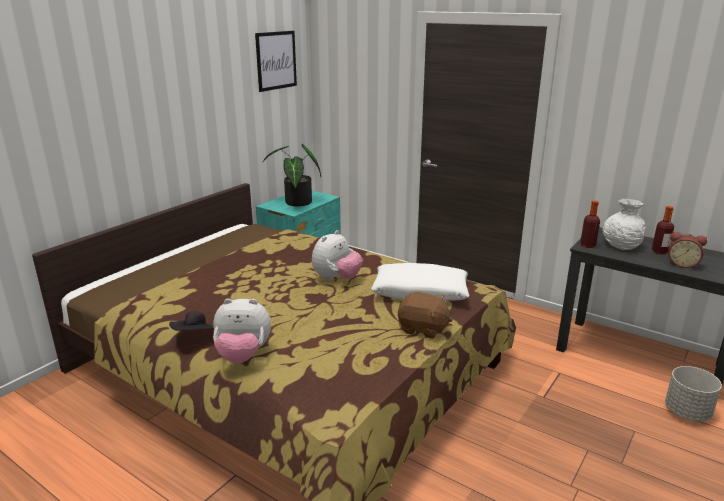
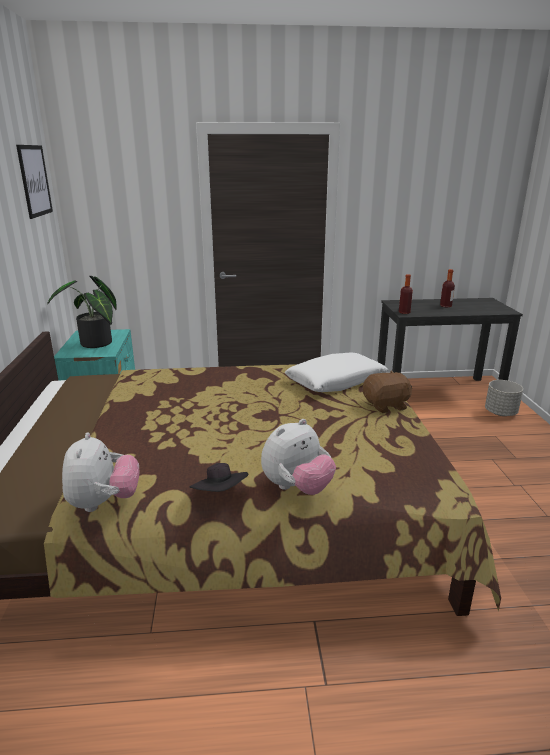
camera: 40 degrees left, 0 degrees up
(336, 279) = (255, 394): plush toy -> plush toy (103, 502)
(620, 245) = (420, 308): white vase -> none
(682, 264) = (469, 309): alarm clock -> none

